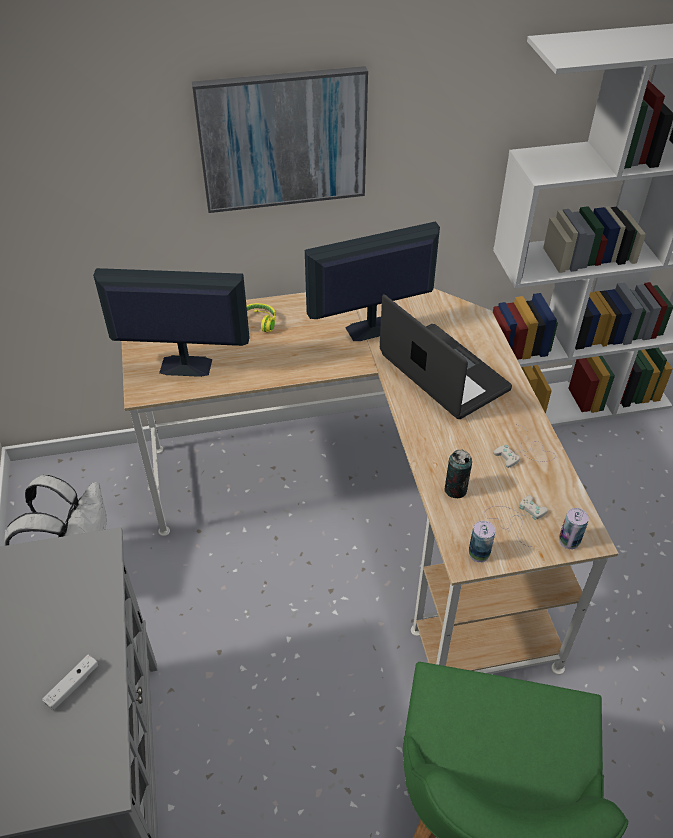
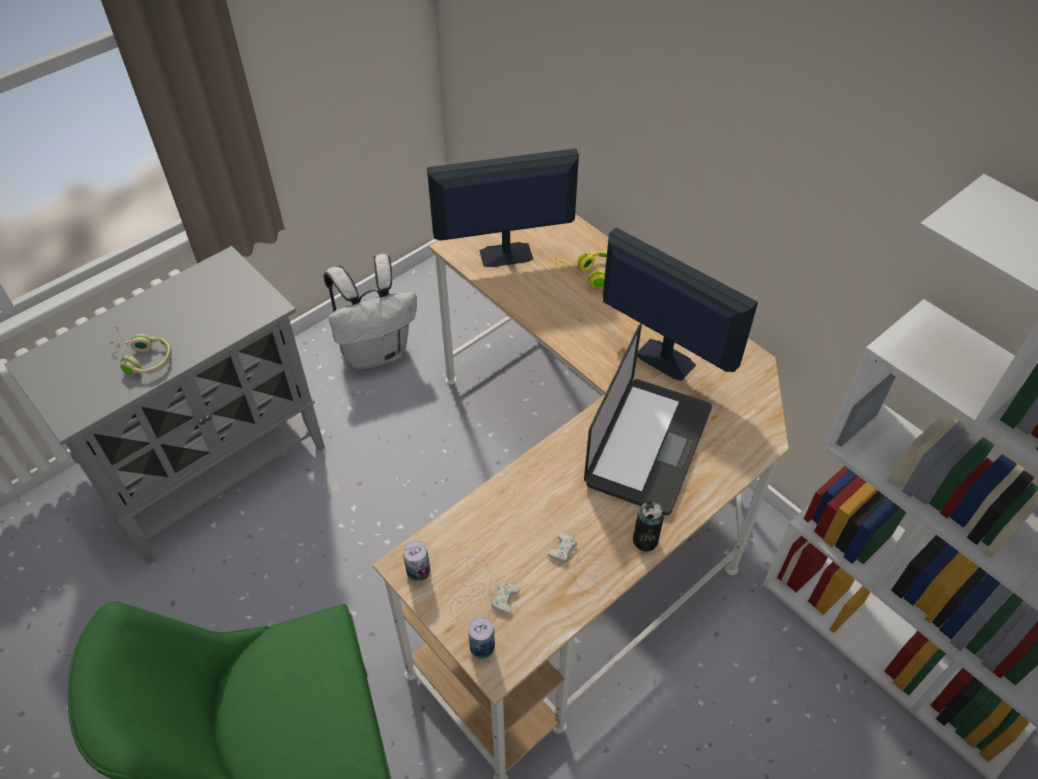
camera: 60 degrees right, 5 degrees up
(72, 685) = (141, 358): white game controller -> beige headphones
(184, 366) = (504, 255): monitor -> monitor turned 75 degrees counterclockwise
(283, 139) = (698, 116): picture -> none
(455, 490) = (489, 522): can -> can (645, 540)

